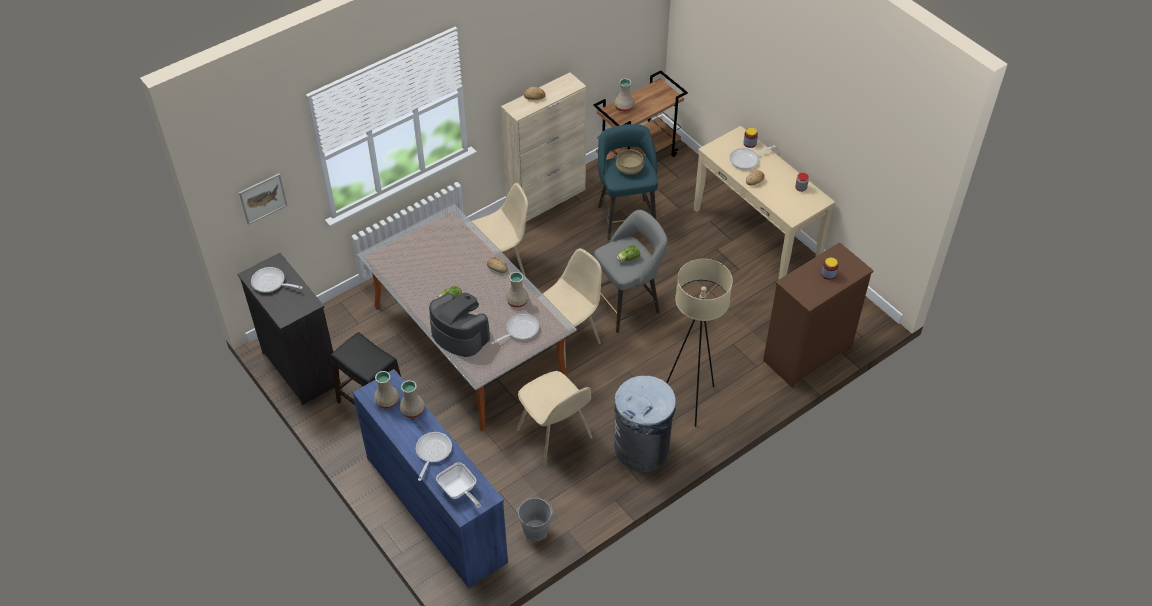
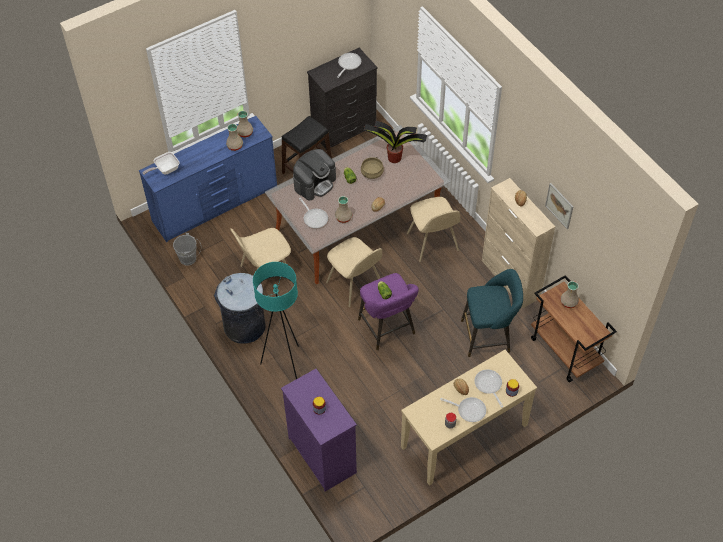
camera: 95 degrees right, 5 degrees up
(263, 198) = (391, 32): picture -> picture (559, 205)
(415, 257) = (393, 157): none -> potted plant
(432, 452) = (198, 156): frying pan -> frying pan (469, 410)
(628, 304) = (388, 329): grey stool -> purple stool
(629, 168) = (490, 302): beige cooking pot -> beige cooking pot (372, 172)
(690, 401) = (284, 363): beige floor lamp -> turquoise floor lamp
(806, 354) = (322, 454): brown dresser -> purple dresser

